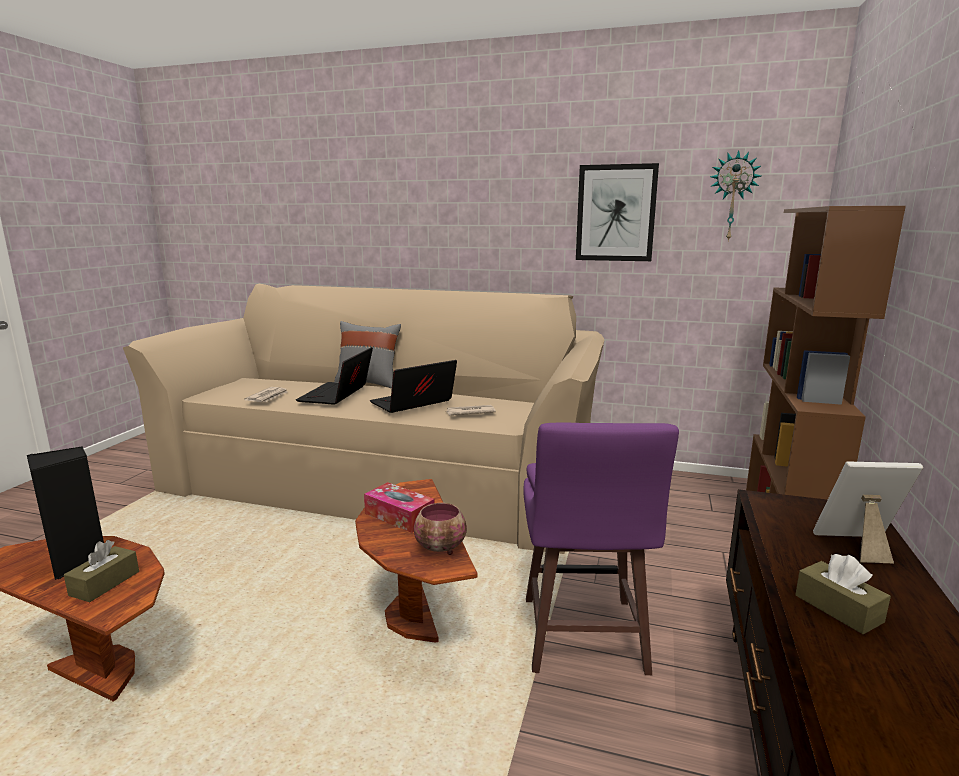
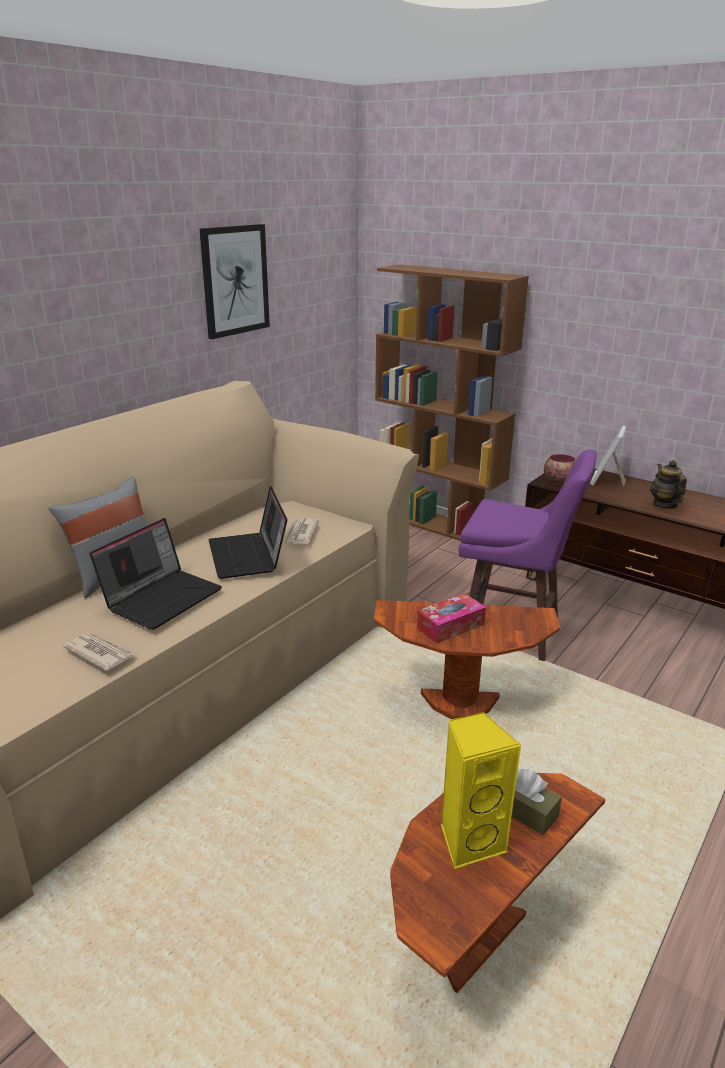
camera: 70 degrees left, 10 degrees up
(78, 562) = (470, 840): black speaker -> yellow speaker
(337, 395) = (162, 597): laptop -> laptop turned 90 degrees counterclockwise
(441, 548) = (515, 615): bowl -> bowl (560, 482)
(732, 197) = (310, 254): wall clock -> none
(838, 608) = (664, 505): brown tissue box -> teapot

